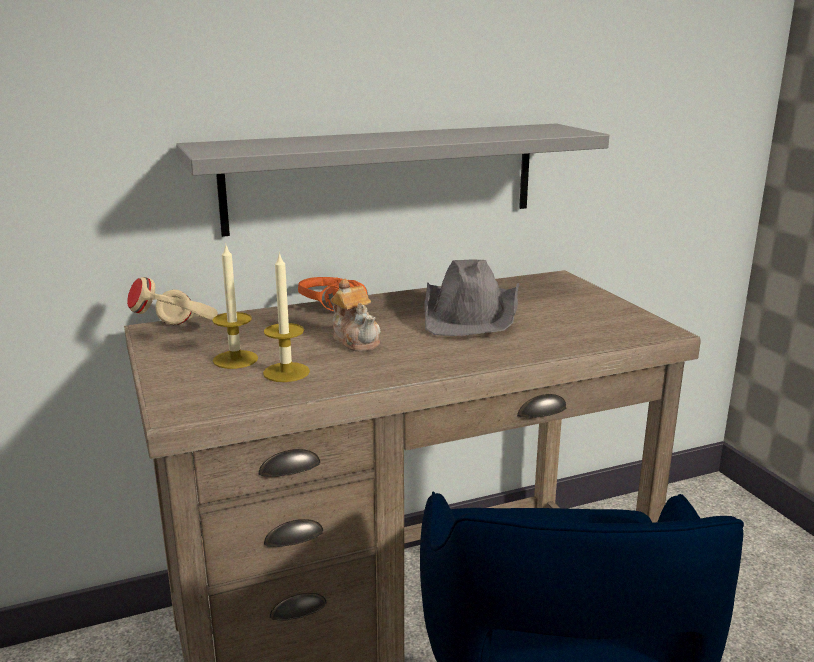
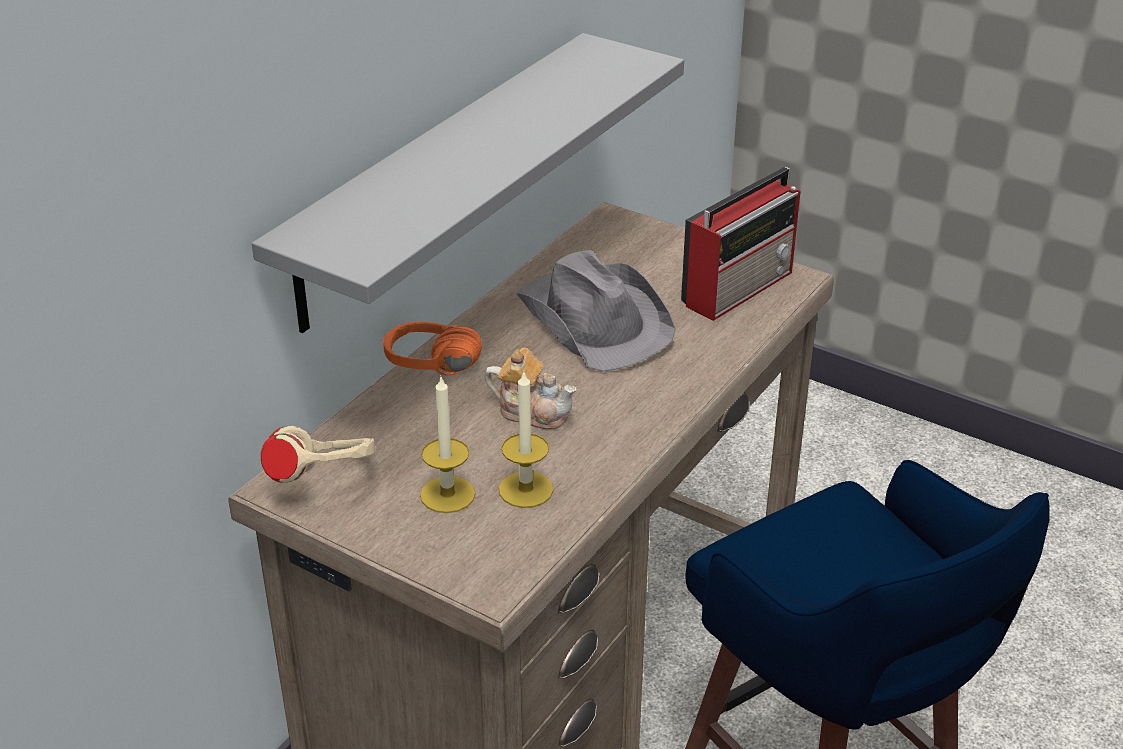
camera: 35 degrees left, 15 degrees up
(607, 324) = (739, 287): none -> radio

